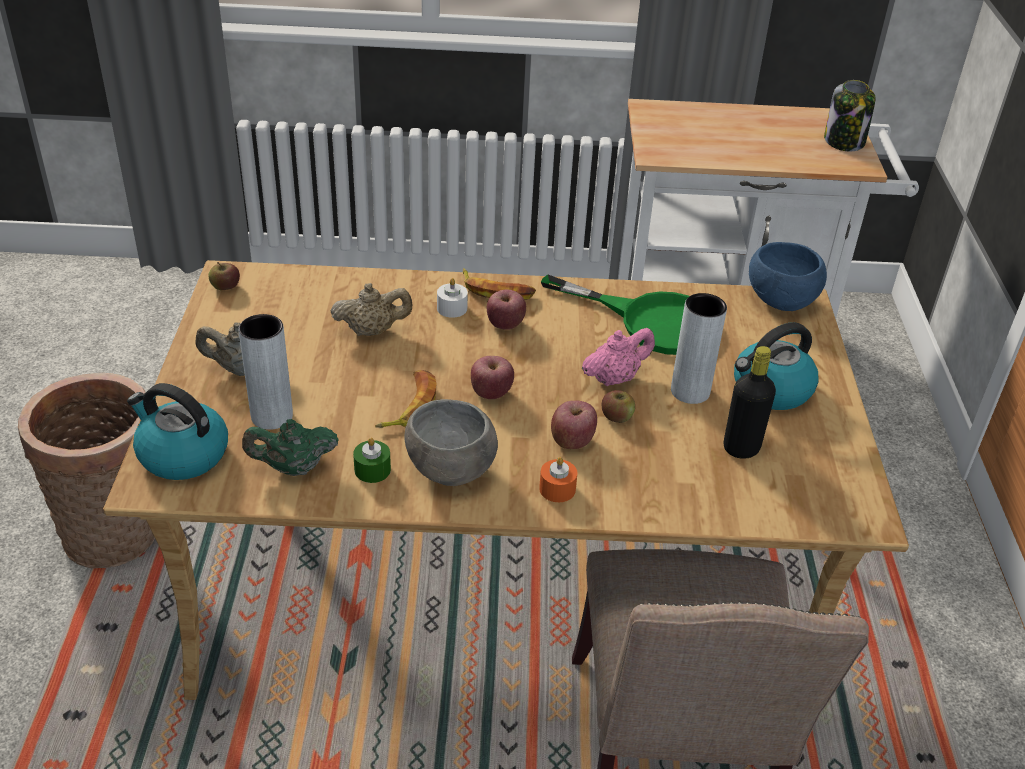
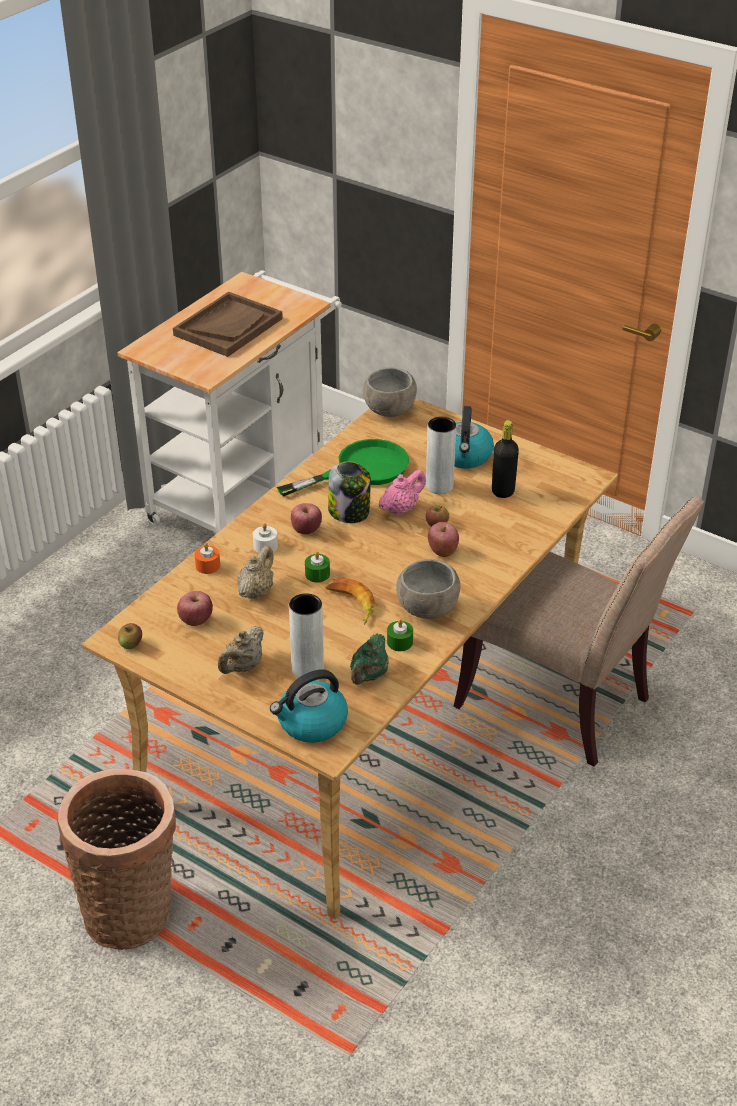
camera: 55 degrees left, 0 degrees up
(438, 361) = (317, 574): none -> green candle
(491, 393) = (370, 564): apple -> apple (196, 620)
(496, 291) = (265, 518): banana -> none
(557, 489) = (478, 574): orange candle -> orange candle (208, 566)
(615, 378) = (401, 509): pink teapot -> pink teapot turned 45 degrees clockwise
(752, 136) = (228, 327): none -> brown tray
(782, 302) = (390, 411): blue bowl -> grey bowl
(844, 141) = (274, 296): jar -> jar (350, 512)

